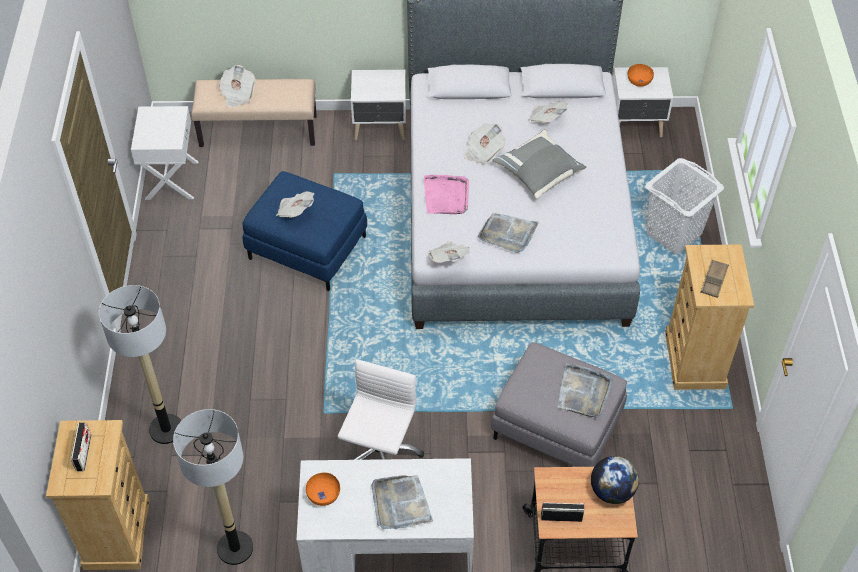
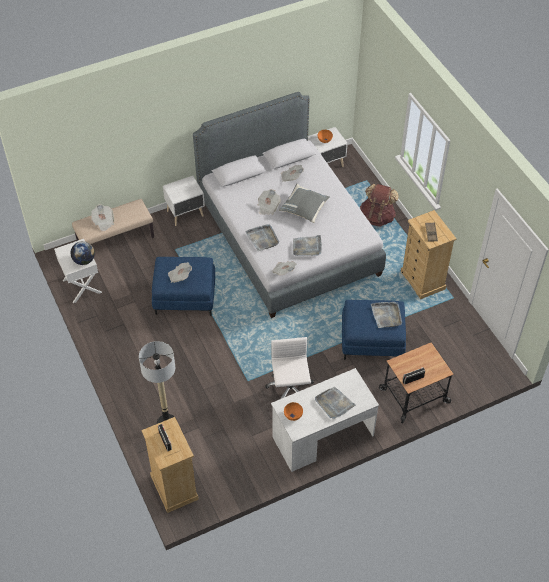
camera: 25 degrees left, 0 degrees up
(235, 548) = (242, 468): floor lamp -> none
(446, 196) = (263, 238): pink tray -> grey tray
(557, 425) = (372, 340): grey ottoman -> blue ottoman
(612, 491) = (430, 357): globe -> globe (84, 260)
(674, 233) = (377, 217): white laundry basket -> brown backpack

